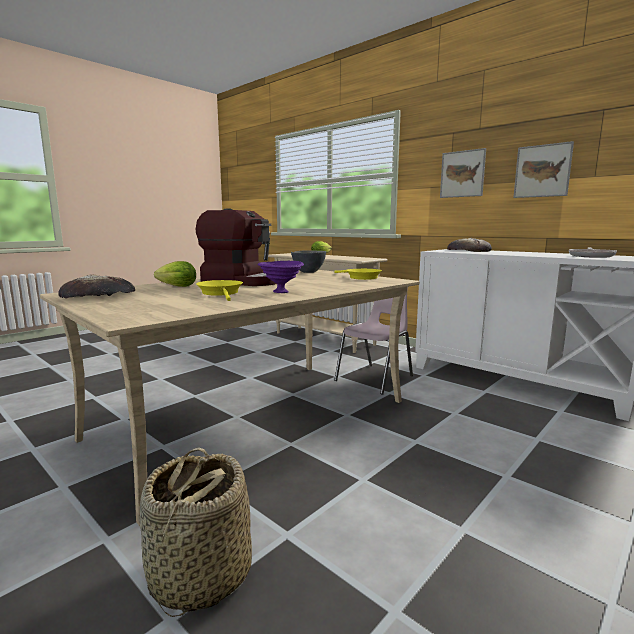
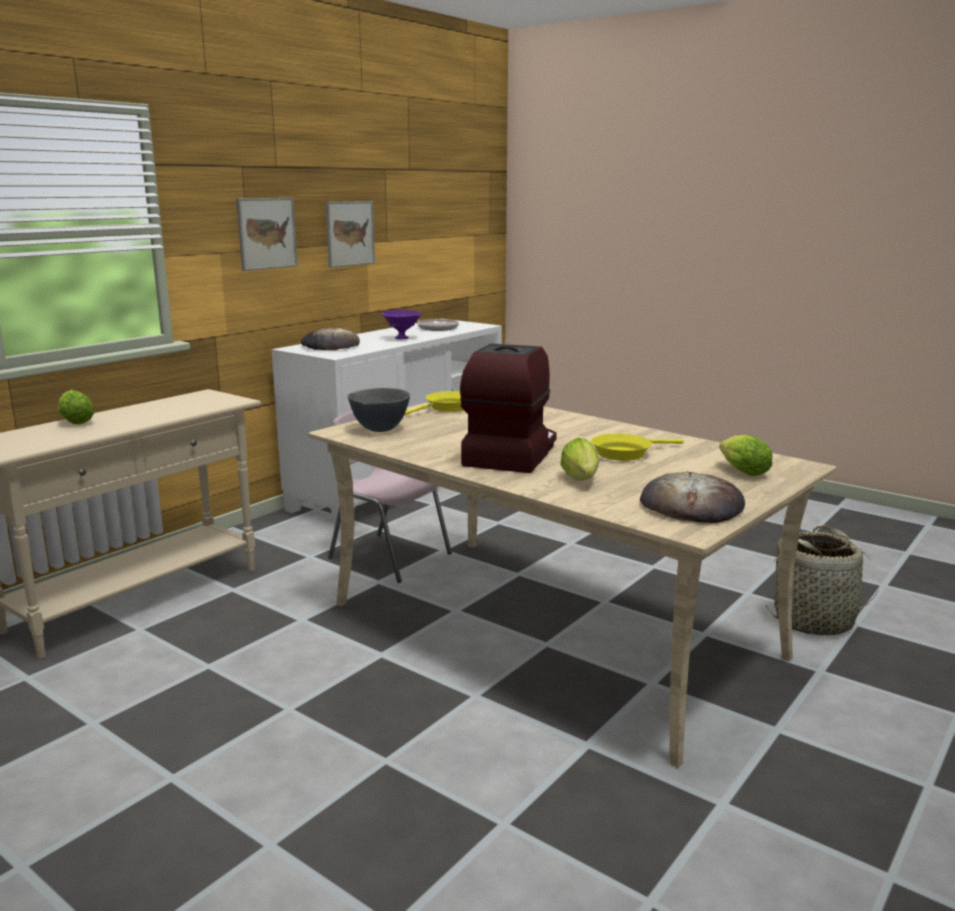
camera: 95 degrees left, 5 degrees up
(141, 307) = (741, 471): none -> lettuce
(281, 292) = (599, 432): purple bowl -> purple bowl (402, 338)

